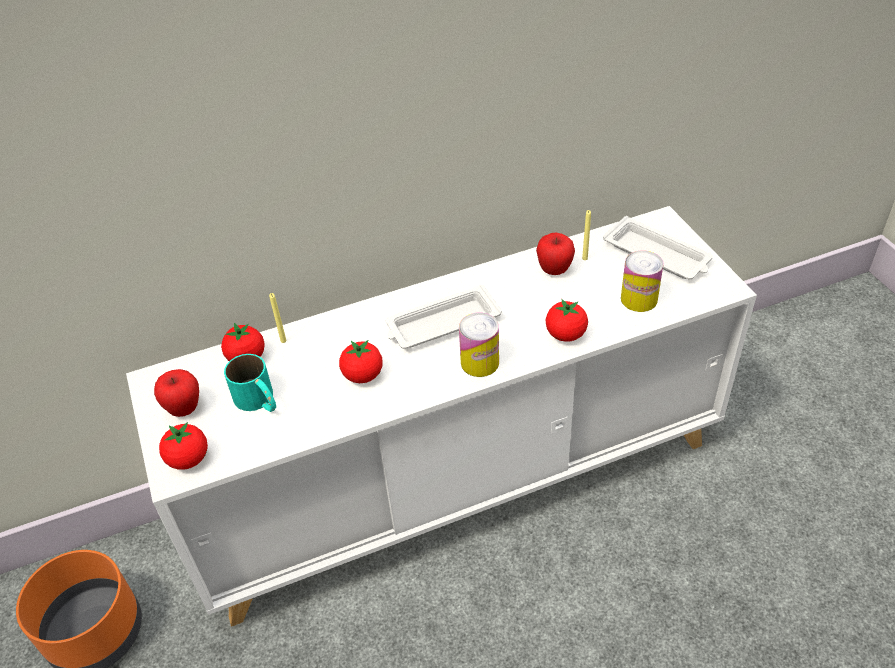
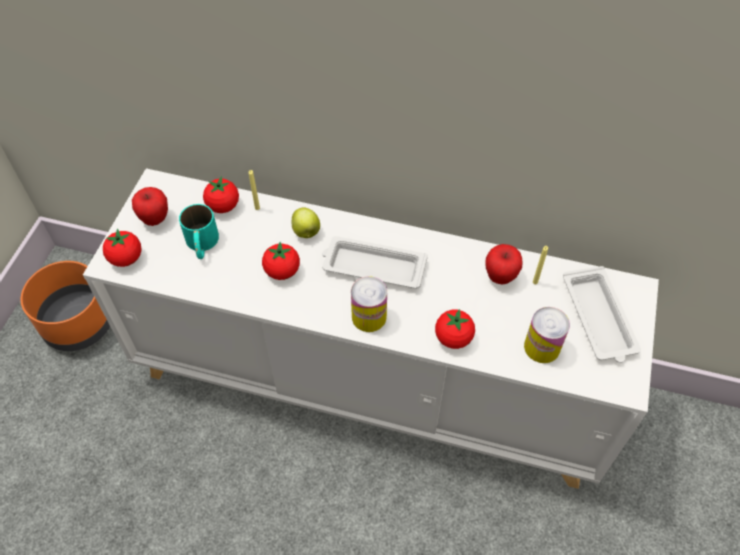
camera: 35 degrees right, 10 degrees up
(353, 333) = (306, 232): none -> apple

